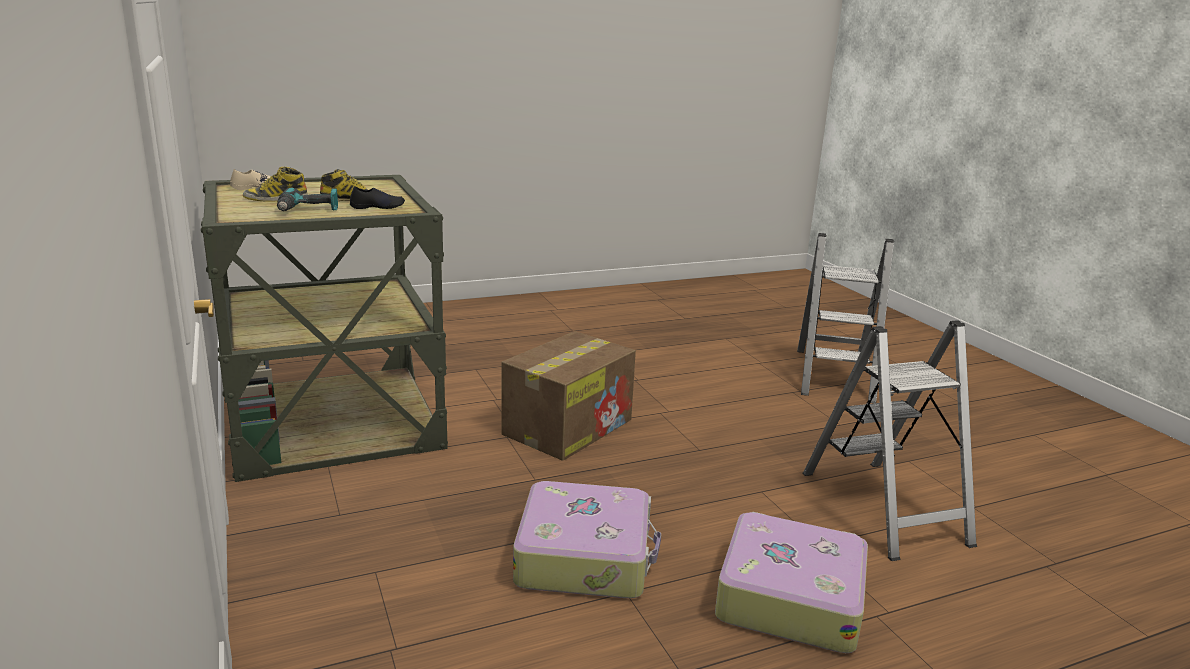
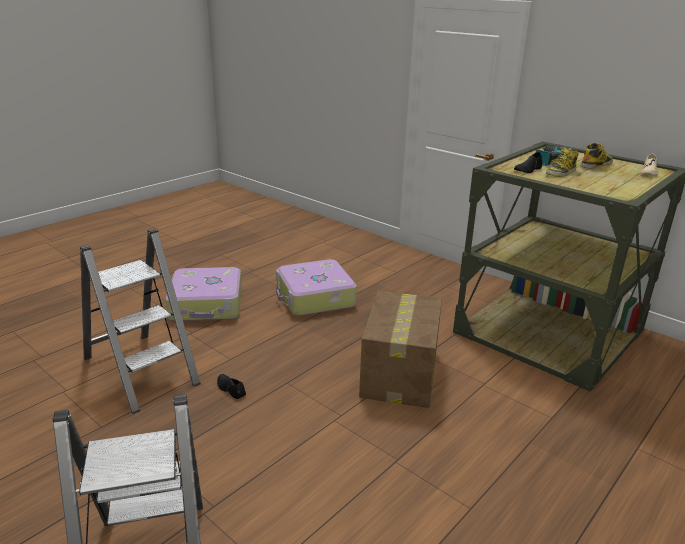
camera: 155 degrees right, 5 degrees up
(766, 459) = (231, 389): none -> black shoe

